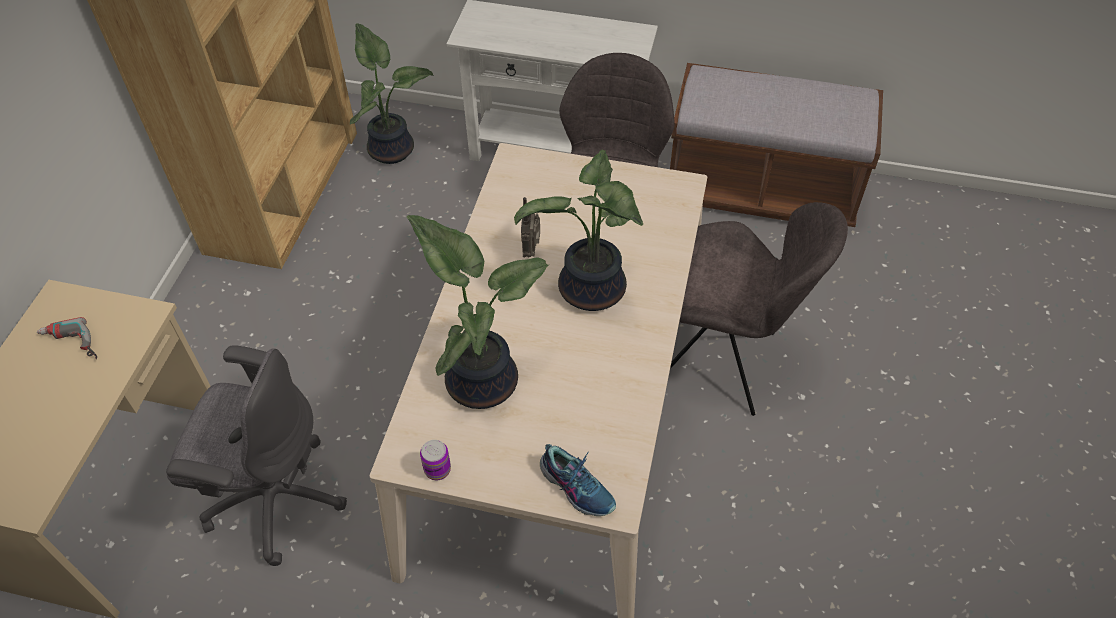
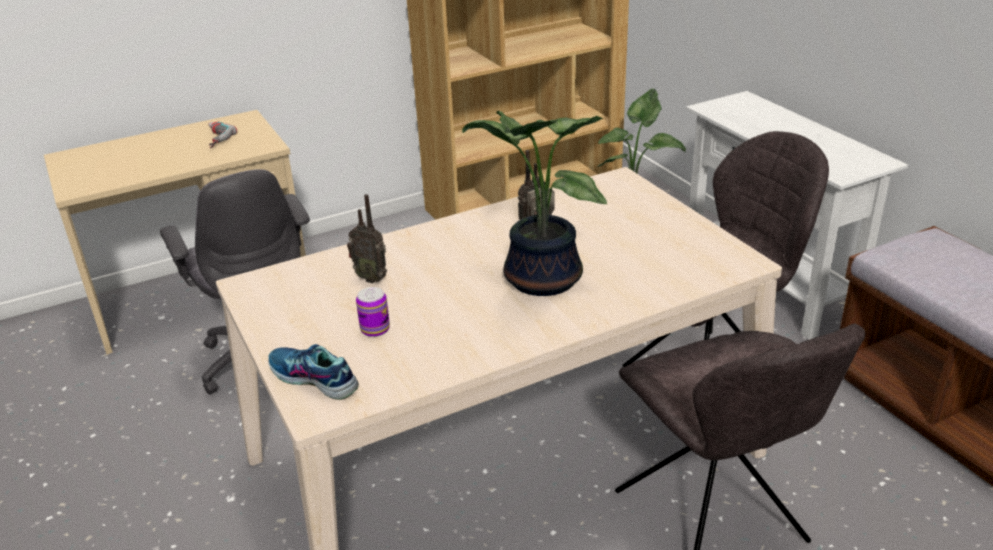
camera: 50 degrees right, 20 degrees down
(437, 469) = (254, 304): can -> can (375, 329)
(482, 378) = (372, 278): potted plant -> radio
(577, 486) = (313, 380): shoe -> shoe turned 120 degrees clockwise

